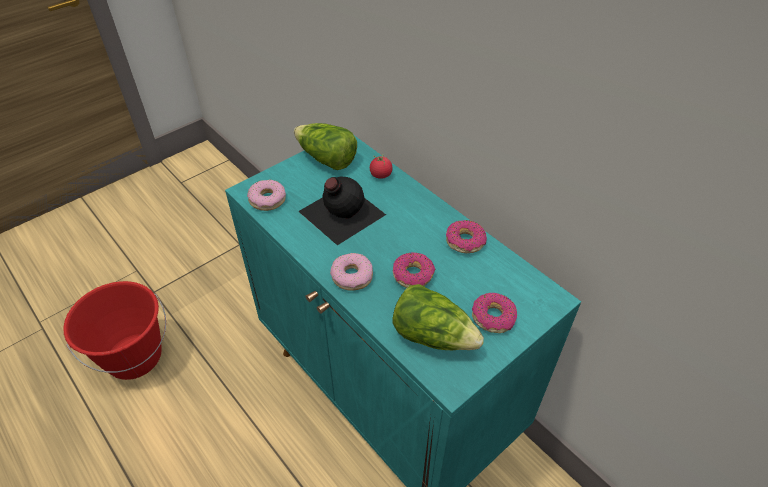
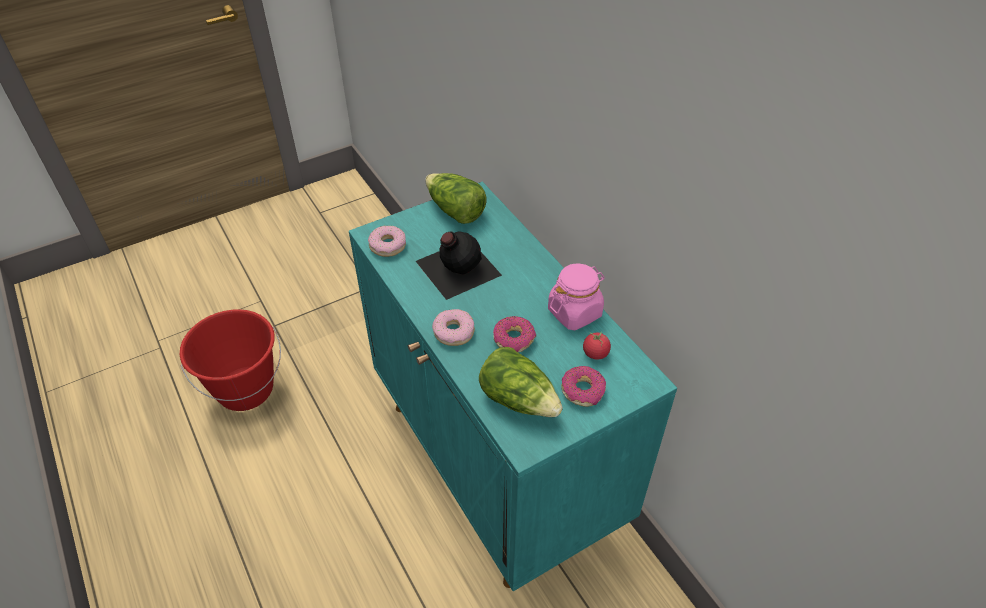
camera: 10 degrees right, 0 degrees up
(381, 175) = (506, 234): tomato -> tomato (595, 353)
(465, 241) = (575, 312): donut -> pink jar

